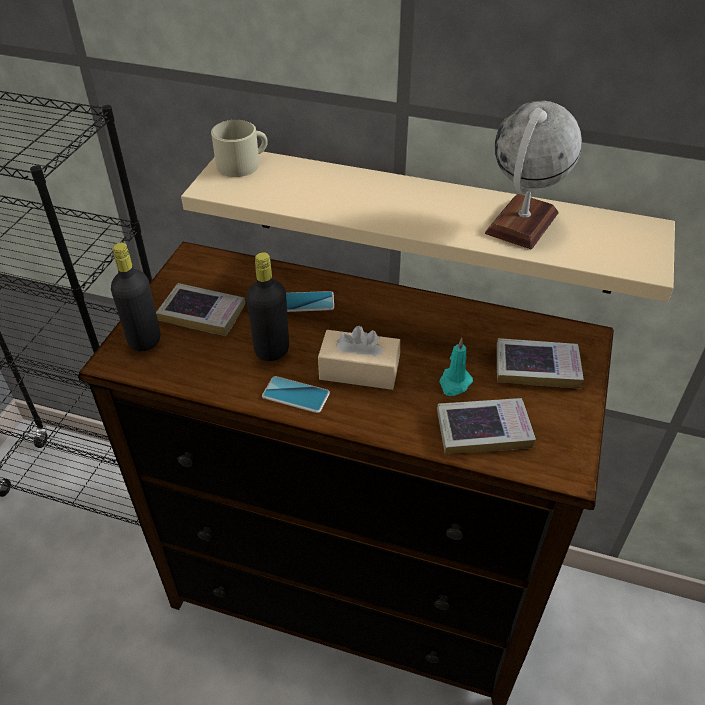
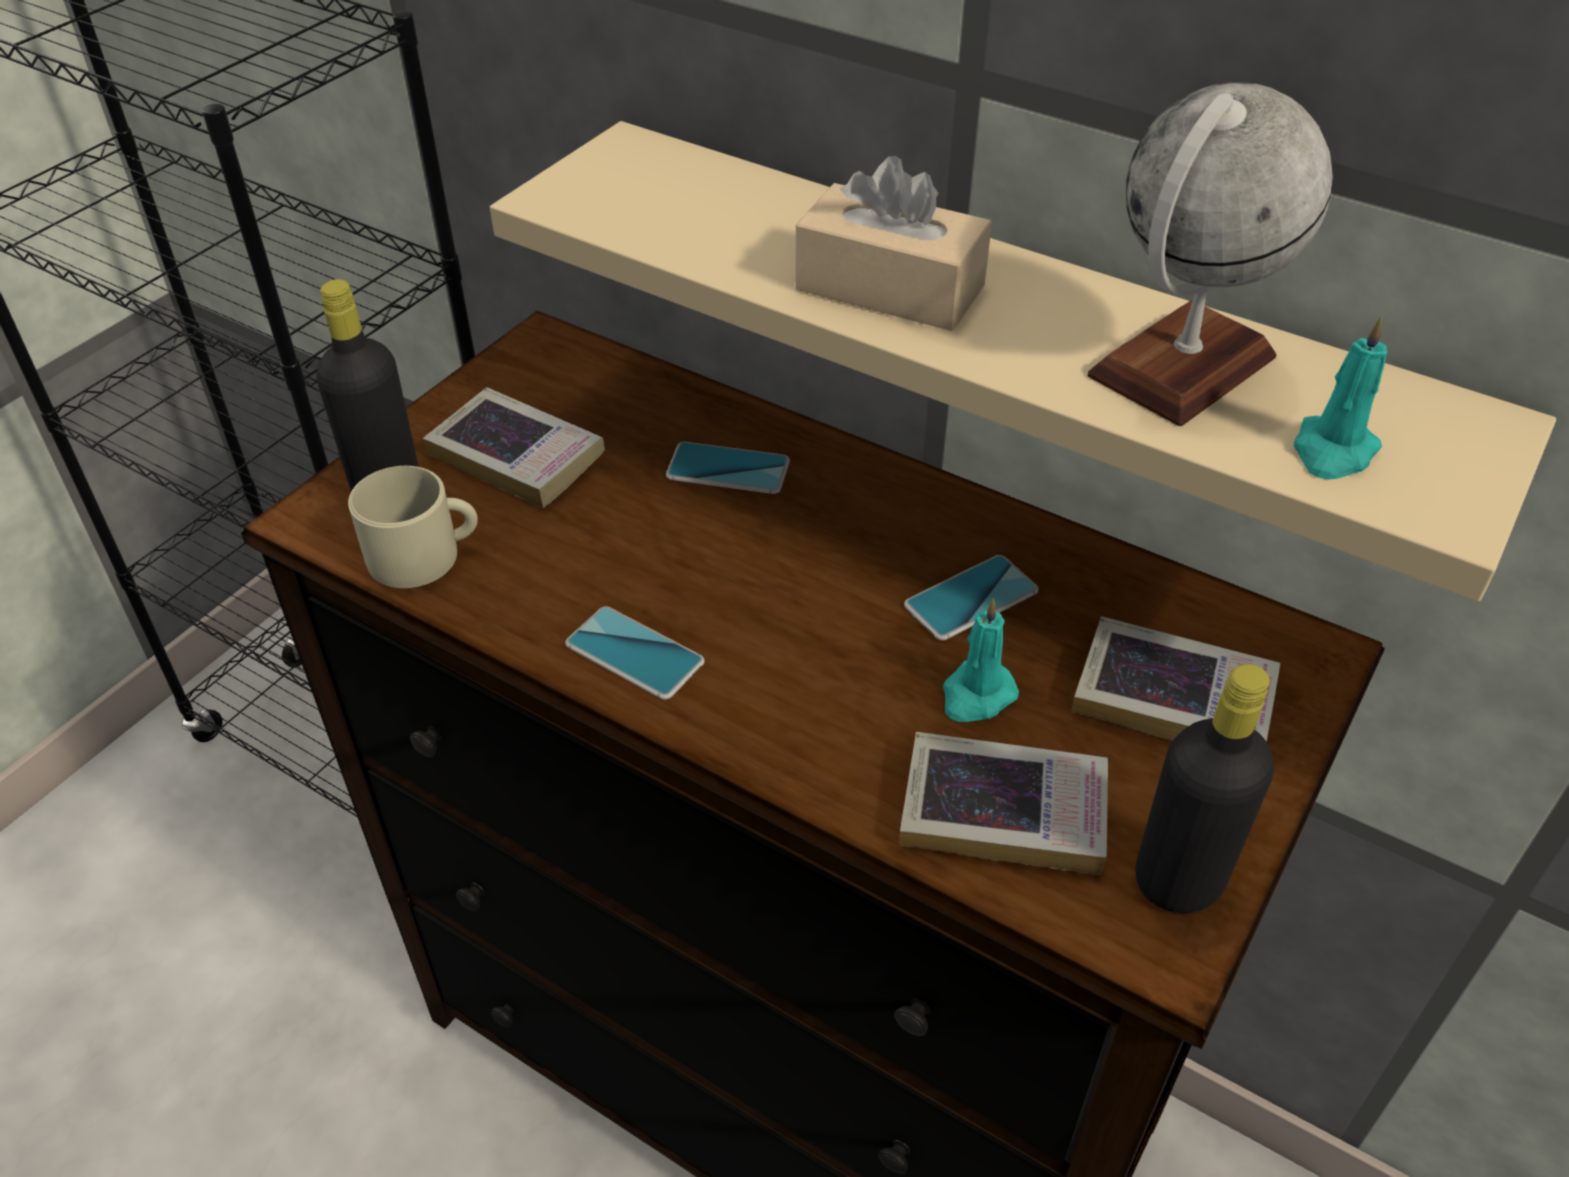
camera: 15 degrees right, 0 degrees up
(243, 164) = (639, 161): beige mug -> beige mug (425, 555)
(272, 350) = (622, 554): black bottle -> black bottle (1178, 880)
(359, 370) = (783, 629): beige tissue box -> beige tissue box (890, 288)
(437, 341) = (971, 599): none -> phone
(595, 250) = (1332, 452): none -> turquoise candle

